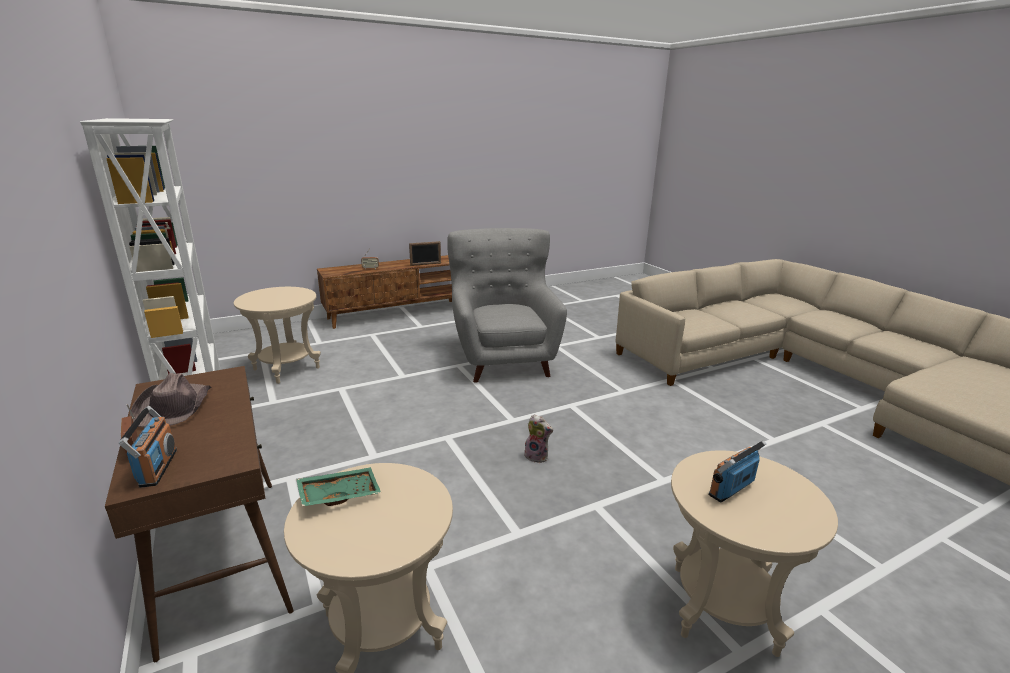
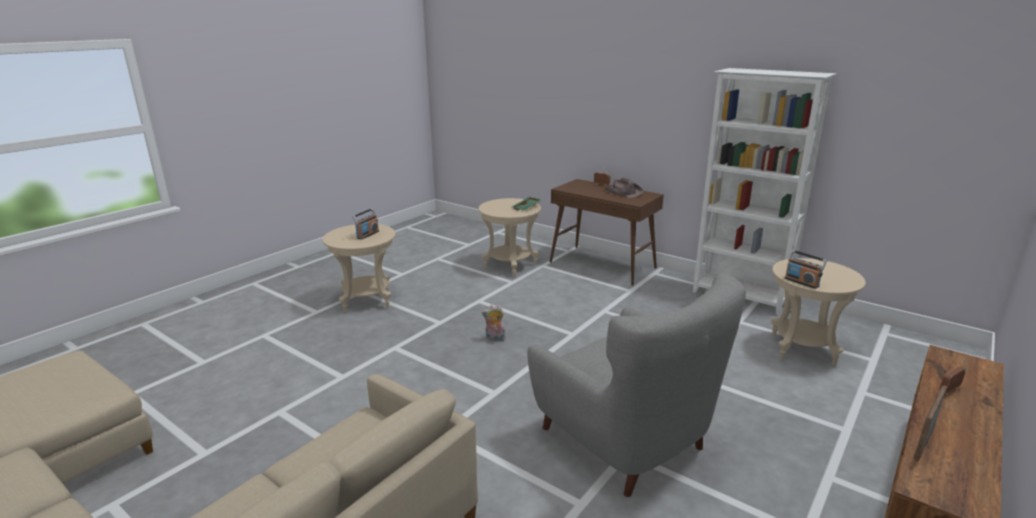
camera: 155 degrees right, 0 degrees up
(157, 468) = (582, 184): radio -> radio (802, 282)

